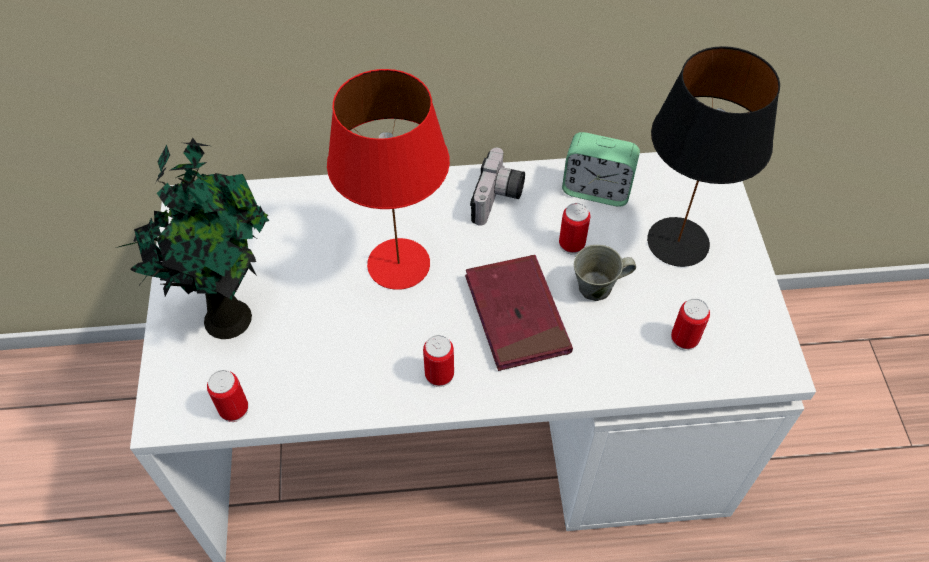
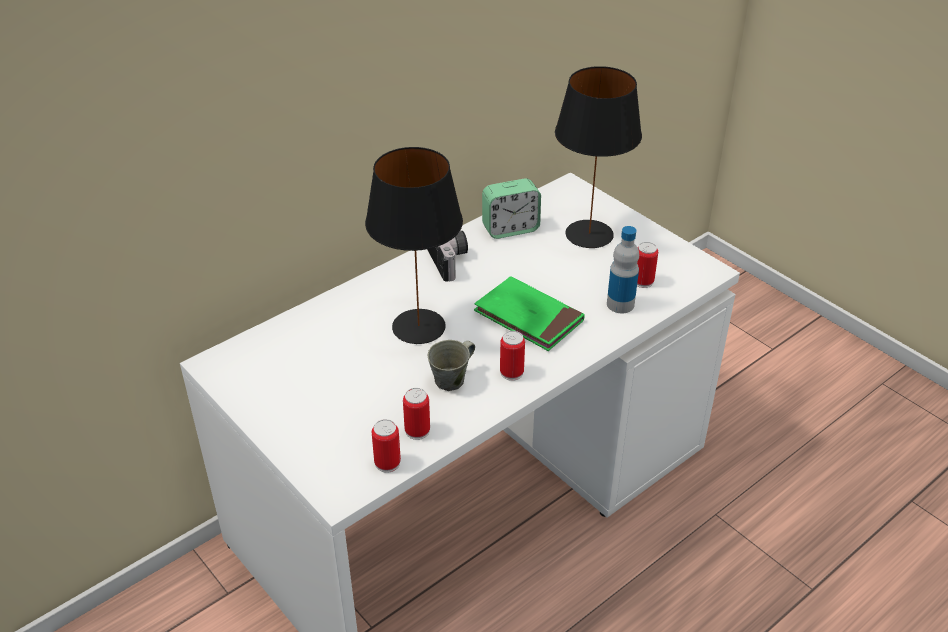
camera: 35 degrees left, 15 degrees down
(229, 314) = (323, 413): potted plant -> none
(398, 265) = (419, 327): red table lamp -> black table lamp
(517, 315) = (528, 317): red book -> green book
(571, 244) = (524, 264): can -> can (417, 431)
(597, 288) = (564, 280): grey mug -> grey mug (451, 380)
(631, 355) = (620, 304): none -> bottle

